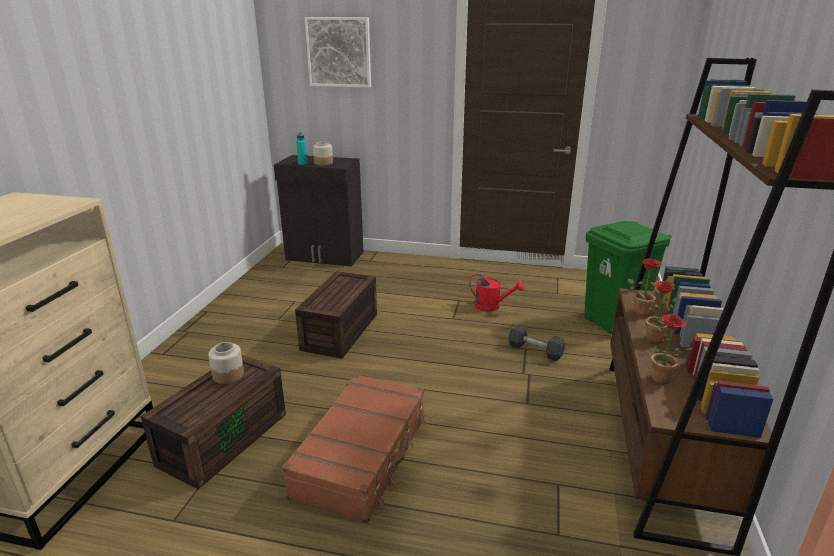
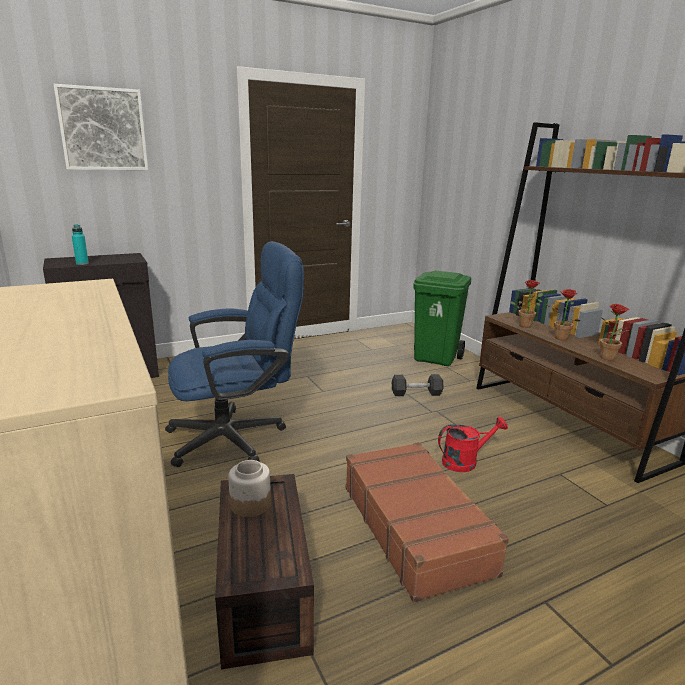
camera: 40 degrees left, 5 degrees down
(323, 163) = (108, 260): jar -> none
(341, 332) = (237, 437): brown storage box -> blue office chair
(492, 306) = (339, 373): red watering can -> red watering can (465, 461)

